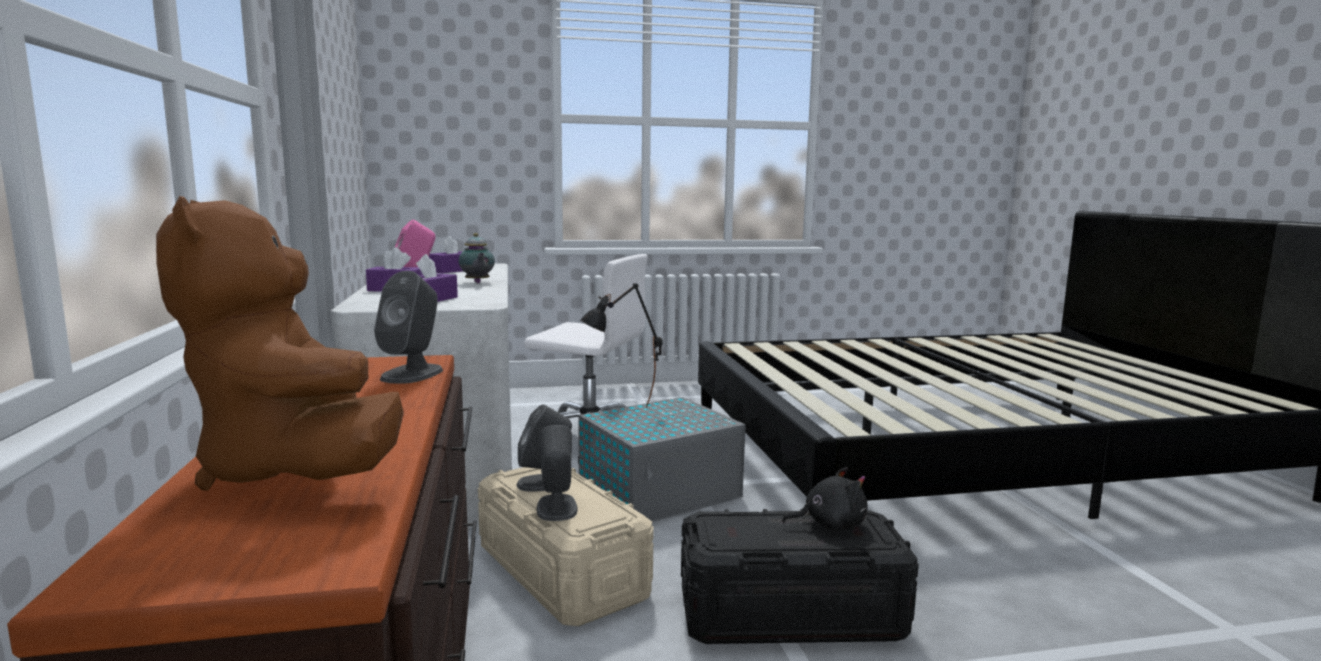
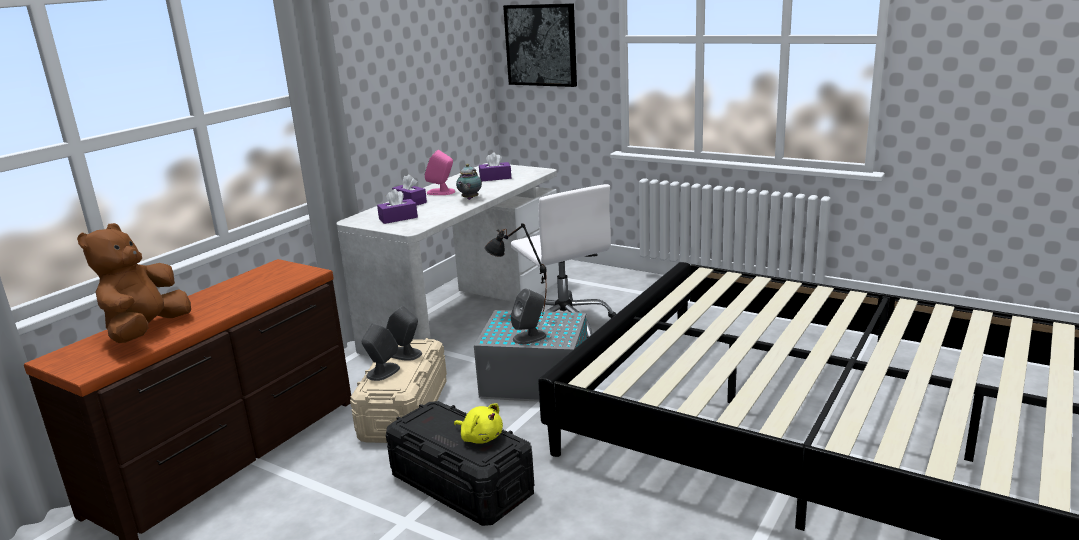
camera: 45 degrees right, 10 degrees up
(412, 374) = (285, 282): grey speaker -> grey speaker (530, 337)
(444, 122) = (541, 45): none -> picture
(829, 524) = (480, 437): black plush toy -> yellow plush toy

